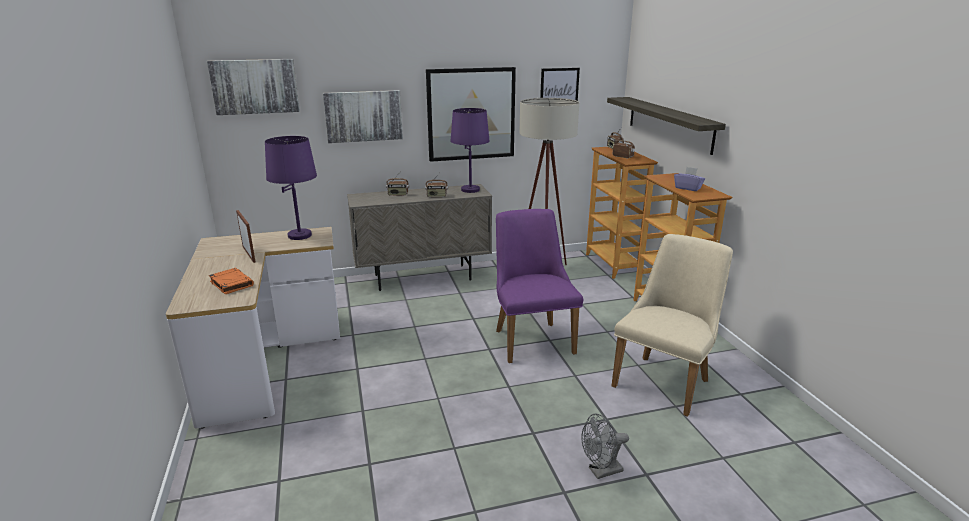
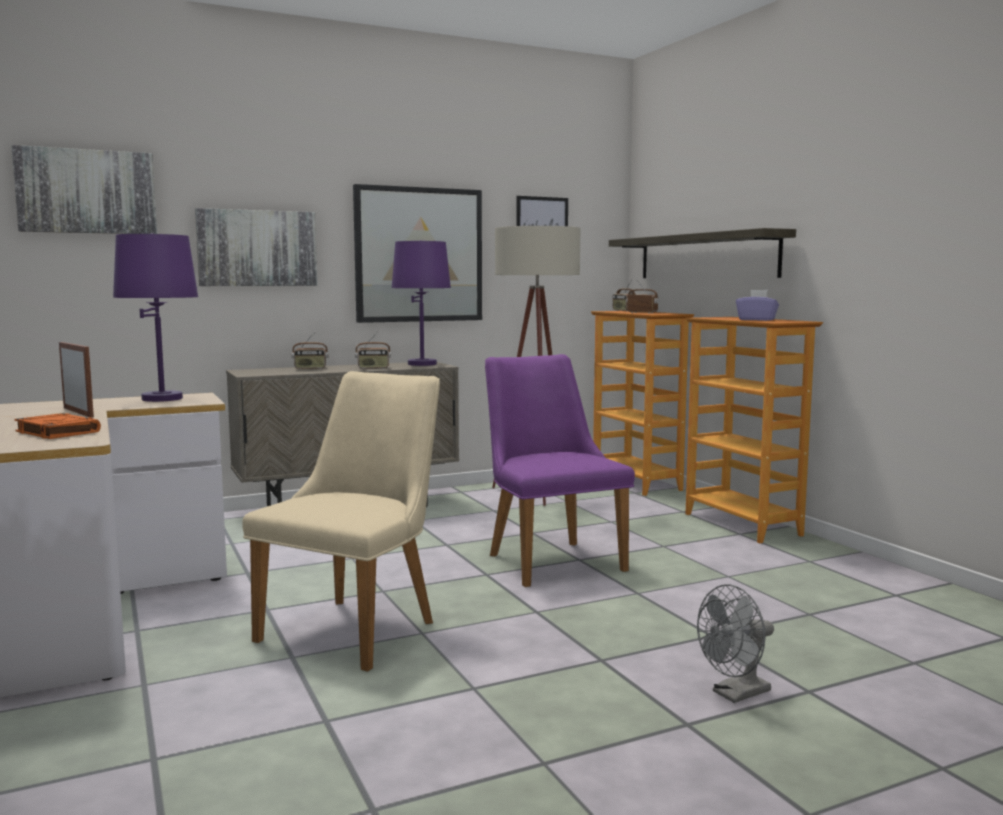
camera: 10 degrees left, 15 degrees down
(666, 379) = (778, 588): beige chair -> beige chair (359, 626)

